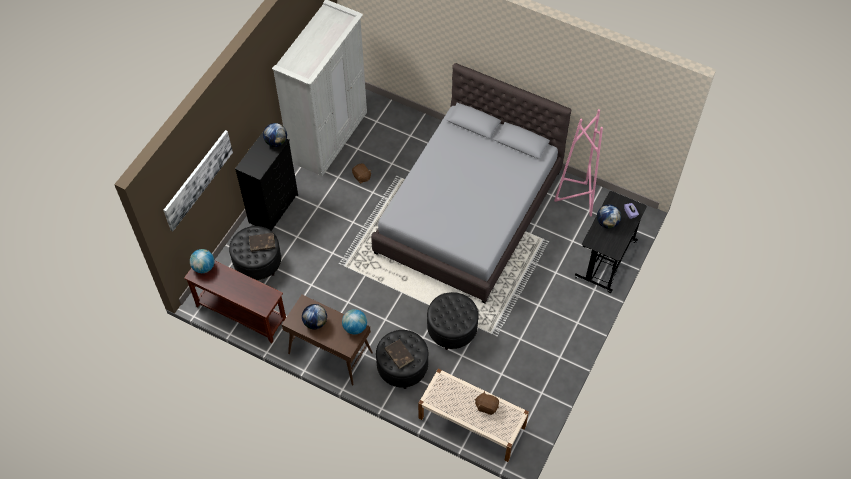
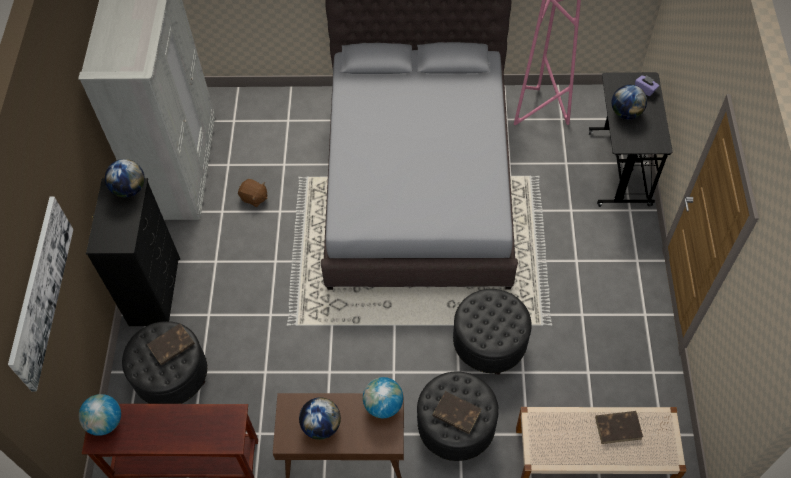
camera: 25 degrees left, 0 degrees up
(486, 406) = (618, 428): brown plush toy -> brown book

